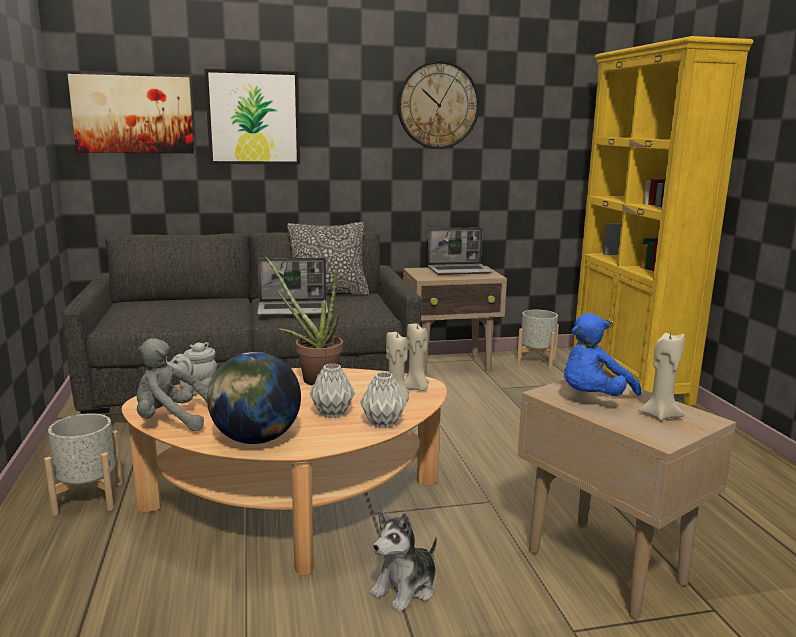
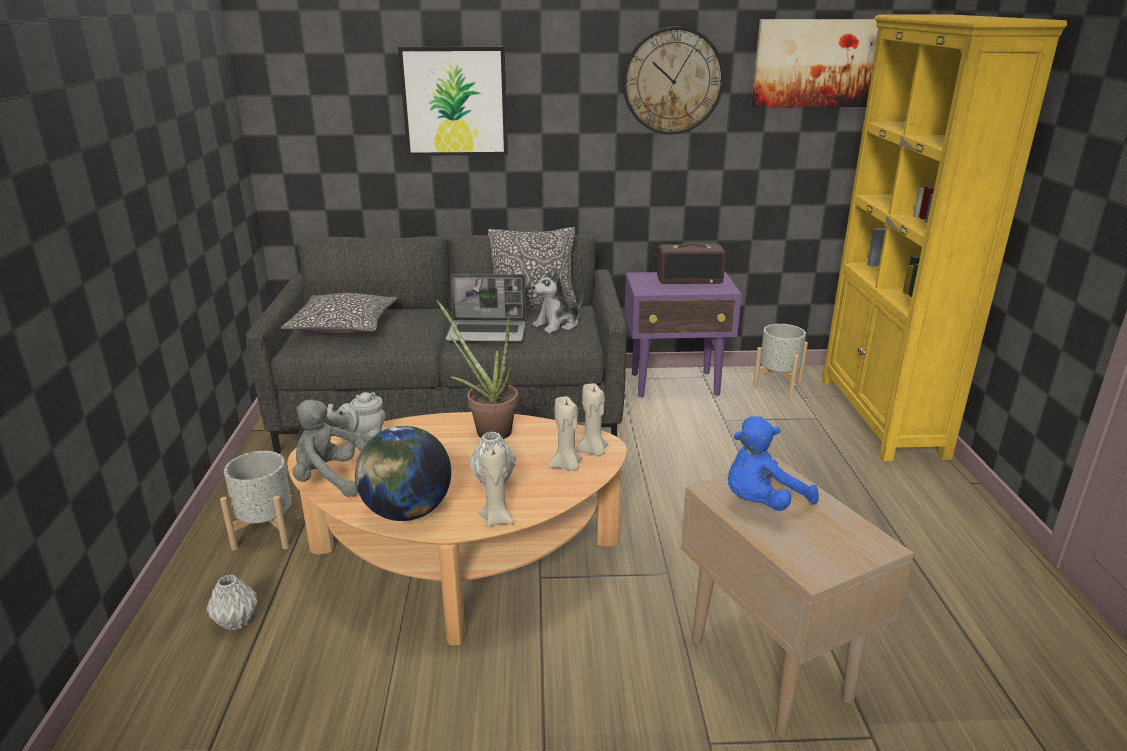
camera: 10 degrees right, 10 degrees up
(133, 114) = (323, 101): picture -> picture (816, 63)
(154, 310) = (343, 326): none -> pillow
(383, 423) = (542, 499): grey vase -> grey vase (237, 621)
(406, 588) = (551, 672): plush toy -> plush toy (558, 324)
(451, 366) = (675, 385): beige side table -> purple side table
(459, 271) = (689, 279): laptop -> radio
(659, 415) = (827, 535): beige candle -> beige candle (497, 519)

